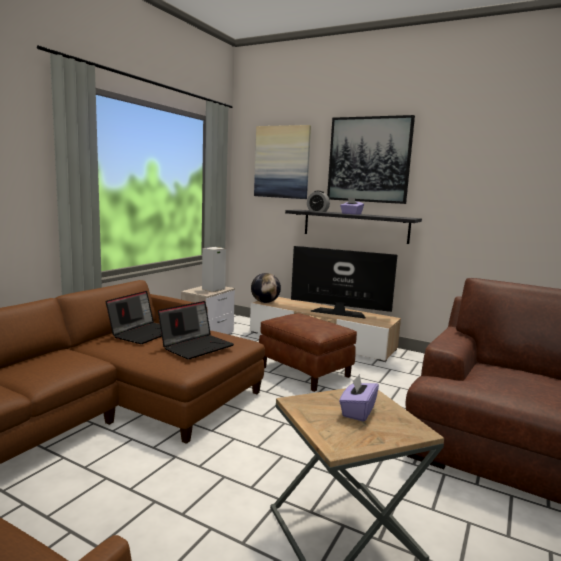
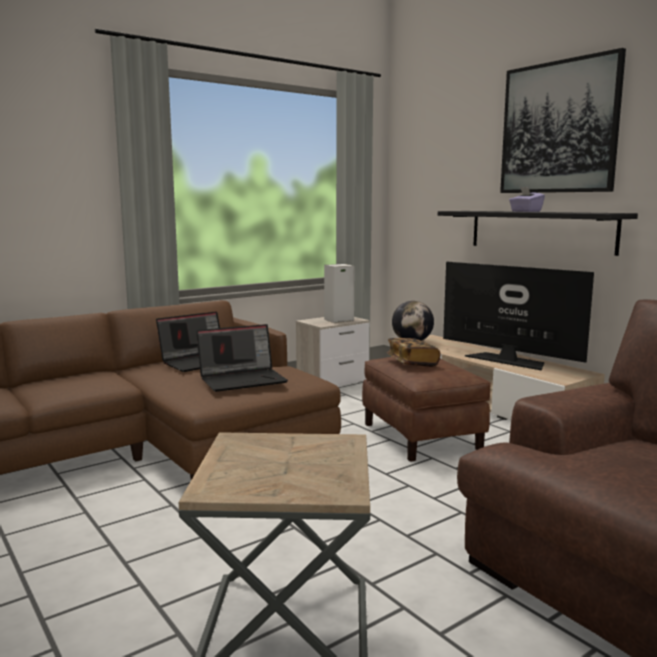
camera: 25 degrees right, 0 degrees up
(282, 162) = (445, 144): picture -> none
(299, 321) = (412, 363): none -> book
(317, 211) = (482, 211): alarm clock -> none
(357, 411) = (295, 459): purple tissue box -> none

